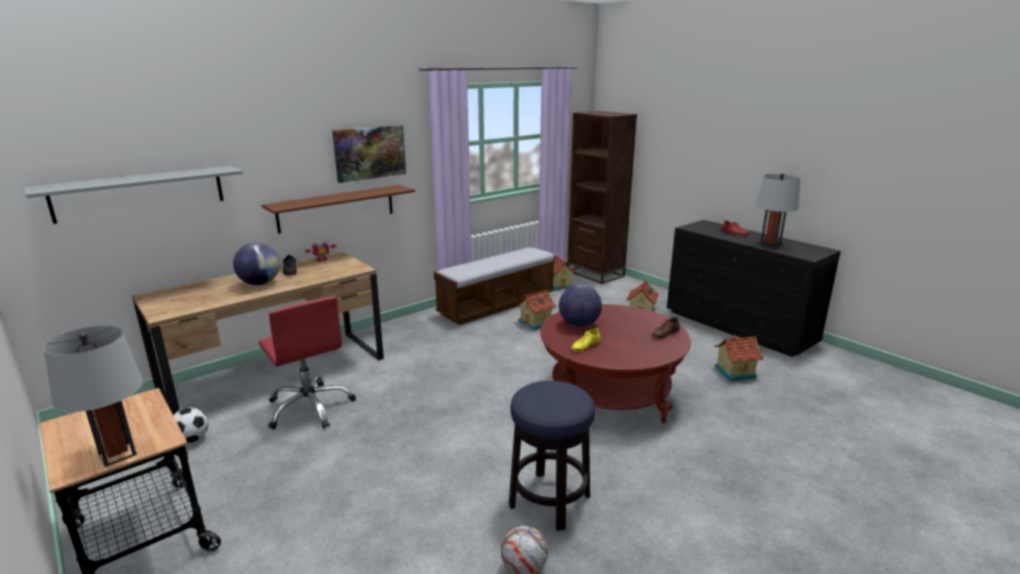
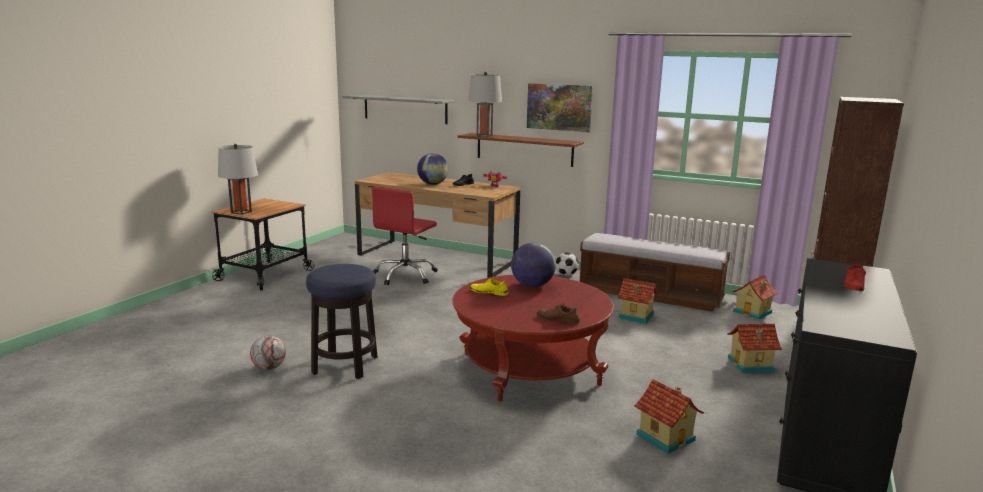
camera: 65 degrees right, 5 degrees down
(192, 440) = (350, 260): football -> football (566, 275)
(770, 245) = (834, 305): grey table lamp -> grey table lamp (484, 135)

